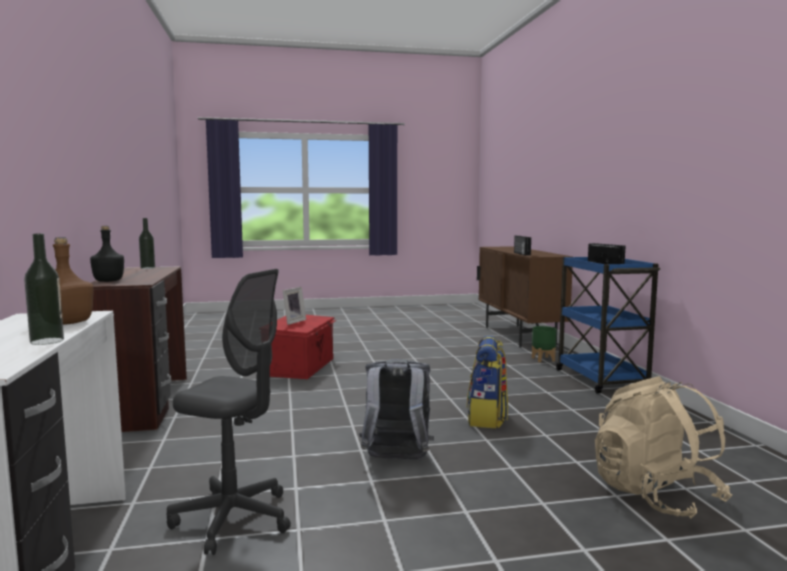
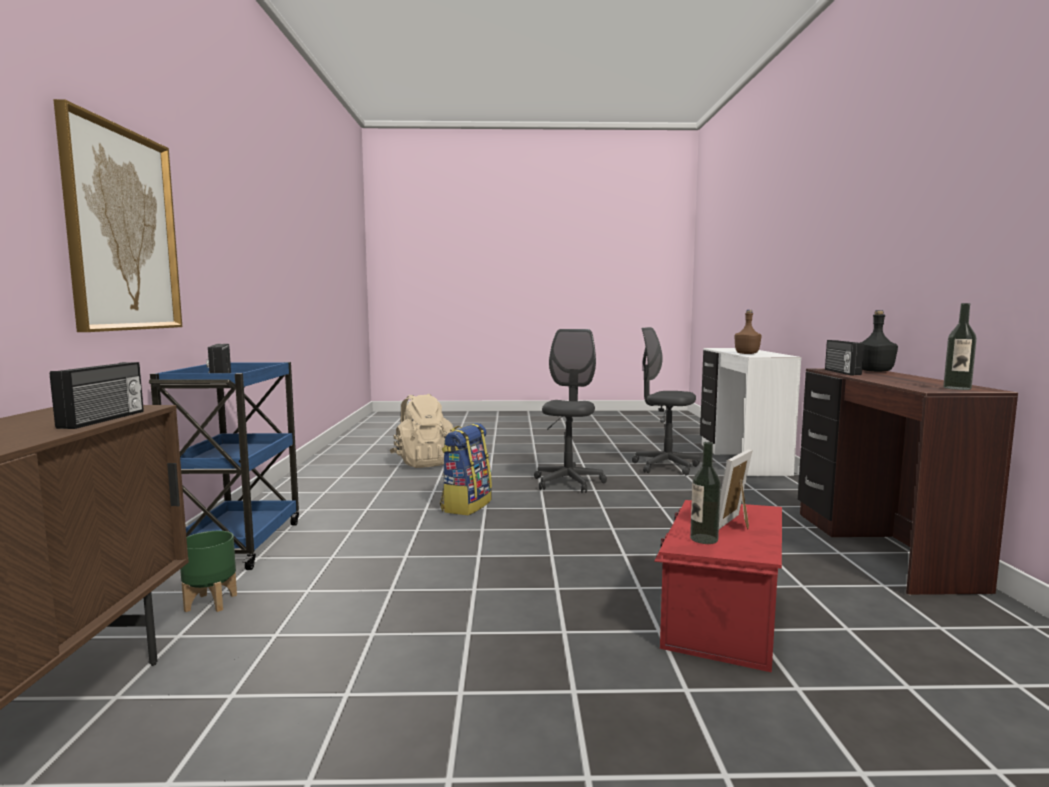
camera: 170 degrees left, 0 degrees up
(47, 341) = (727, 351): bottle -> bottle (704, 539)
(148, 279) = (841, 372): none -> radio
(396, 460) = (568, 483): grey backpack -> grey office chair
(614, 177) = (122, 230): none -> picture

